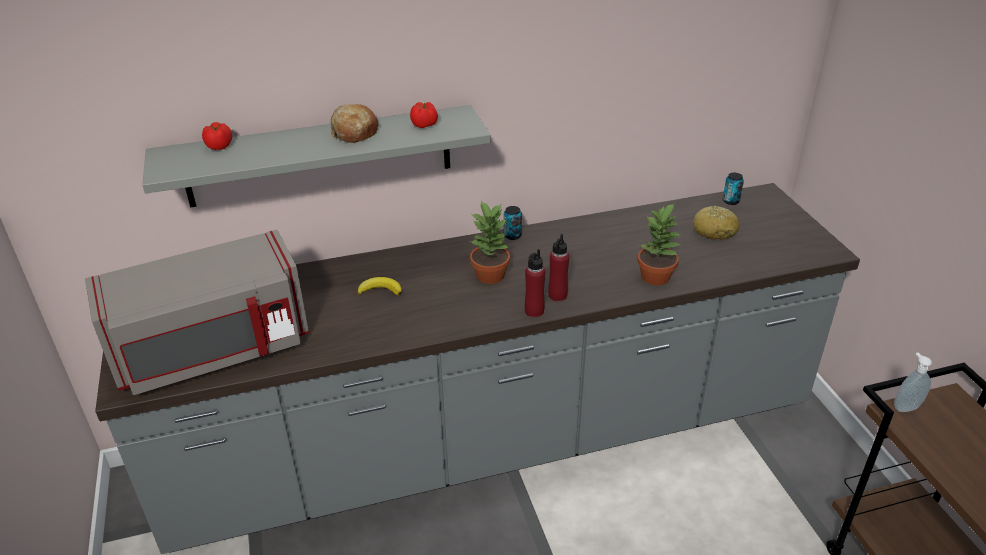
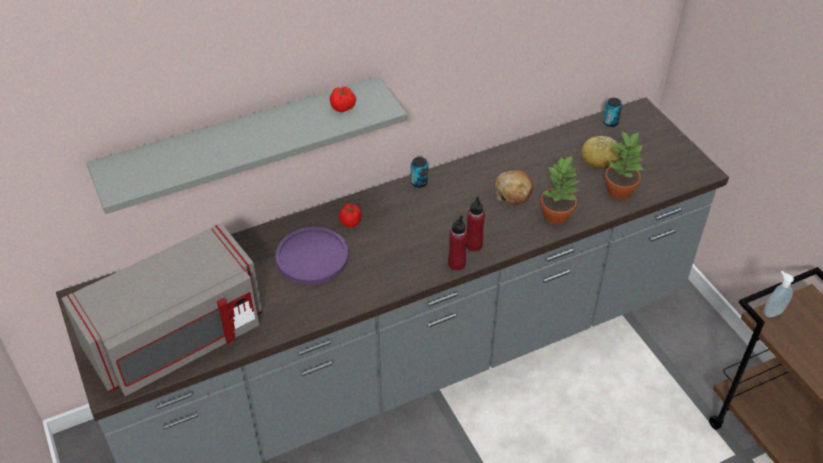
camera: 10 degrees left, 10 degrees up
(220, 146) = (158, 152): tomato -> tomato (351, 221)
(354, 132) = (280, 123): bread -> bread (513, 192)
(380, 290) = (312, 257): banana -> purple plate
(490, 275) = (409, 229): potted plant -> potted plant (619, 190)

